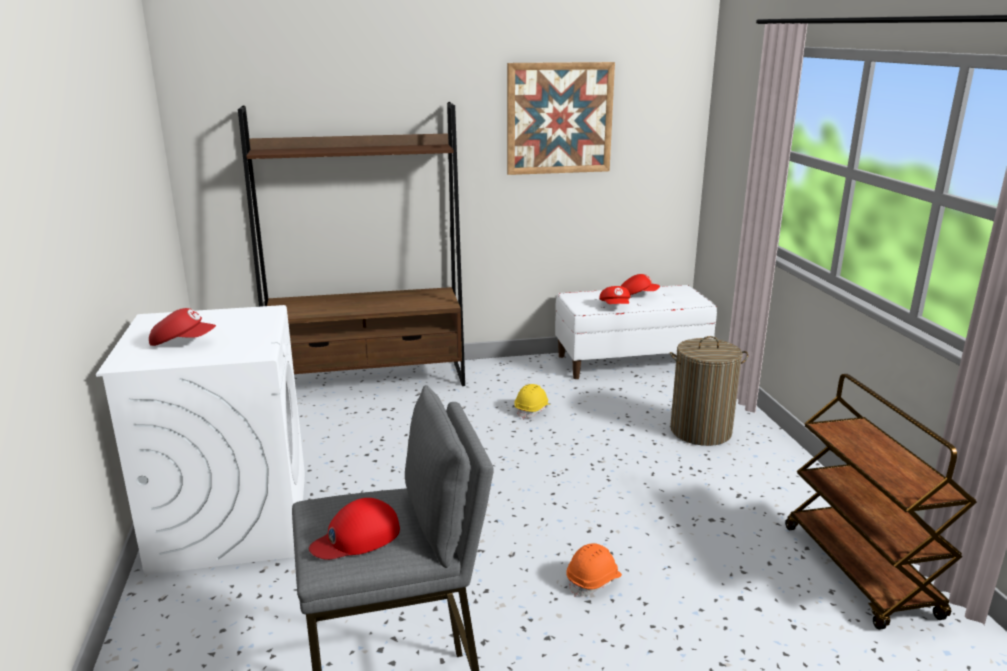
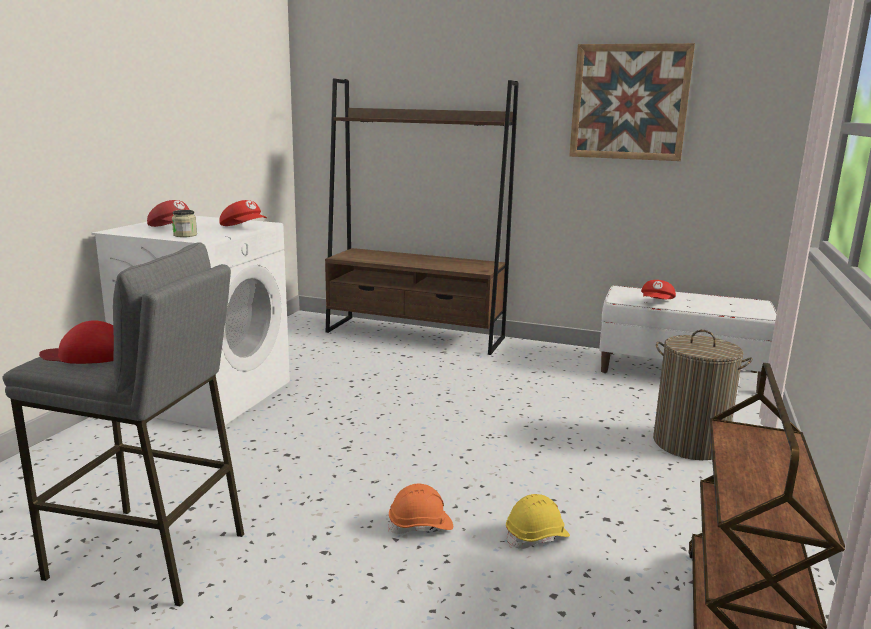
camera: 30 degrees right, 5 degrees down
(224, 351) = (185, 235): none -> jar
(532, 410) = (529, 385): yellow hard hat -> yellow hard hat (537, 537)
(637, 295) = (696, 299): red cap -> red cap (244, 228)

